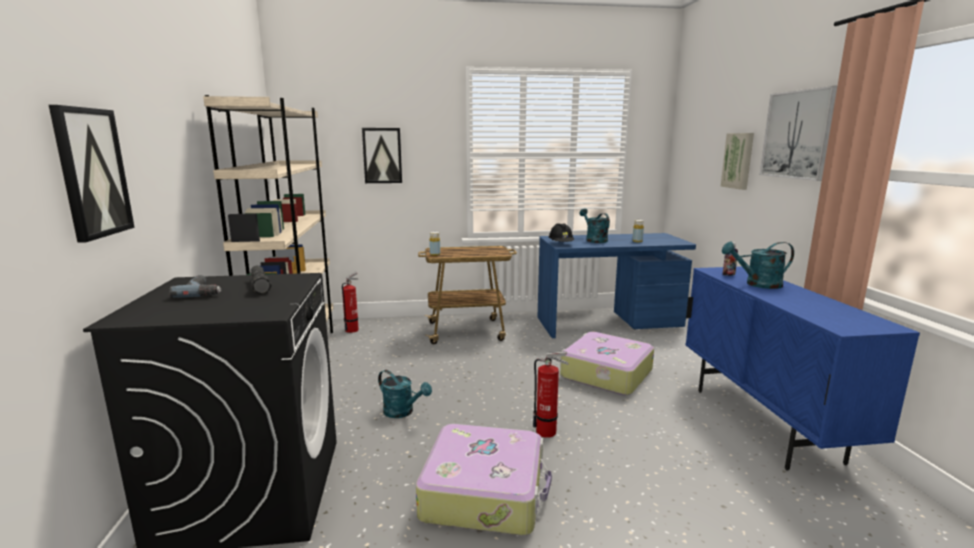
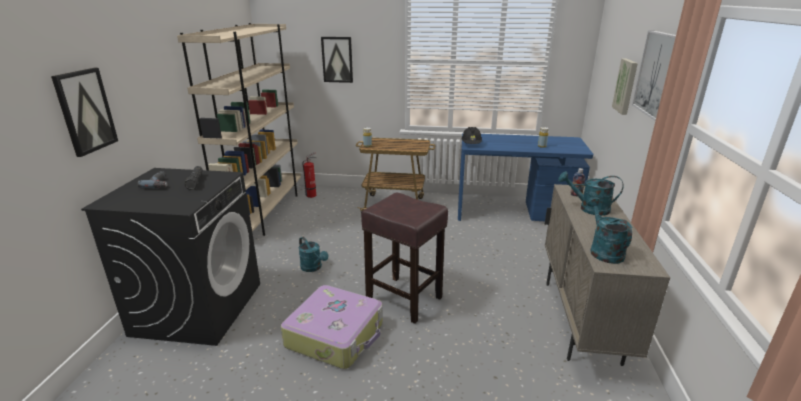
camera: 15 degrees right, 10 degrees up
(548, 432) = (405, 299): fire extinguisher -> brown stool
(594, 240) = (505, 141): turquoise watering can -> turquoise watering can (603, 250)
(605, 374) = (480, 258): suitcase -> none
(764, 424) = (580, 320): blue cabinet -> beige cabinet

